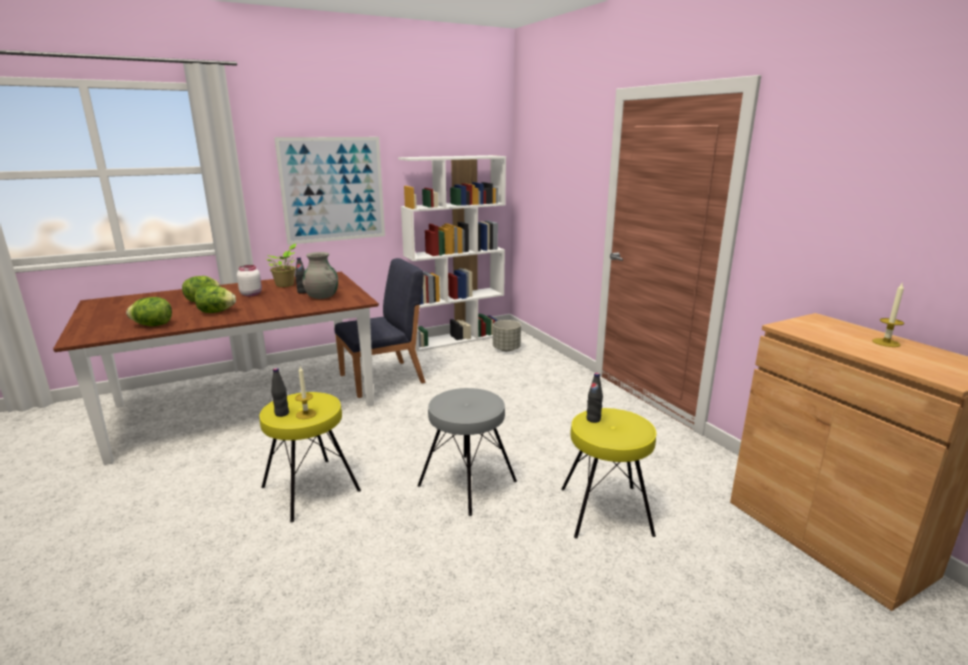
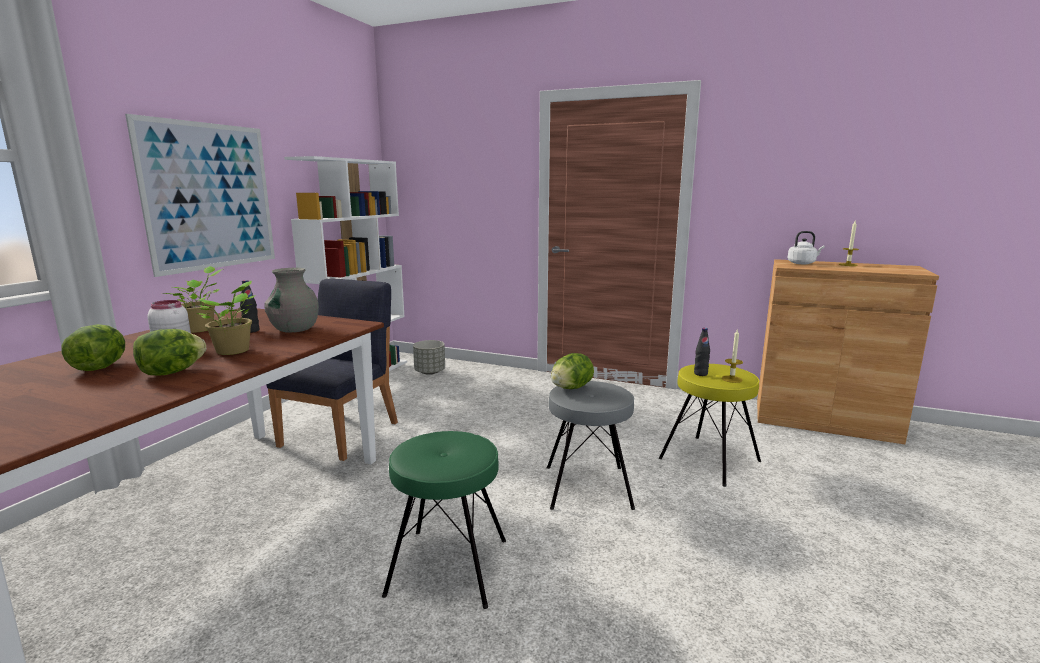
camera: 40 degrees left, 5 degrees down
(153, 325) = (92, 410): lettuce -> lettuce (571, 388)
(264, 305) = (234, 351): none -> potted plant
(282, 413) = (440, 464): black bottle -> none
(306, 414) = (469, 454): candle -> candle (732, 379)
(310, 489) = (449, 567): yellow stool -> green stool
(824, 326) = (802, 263): none -> white kettle

